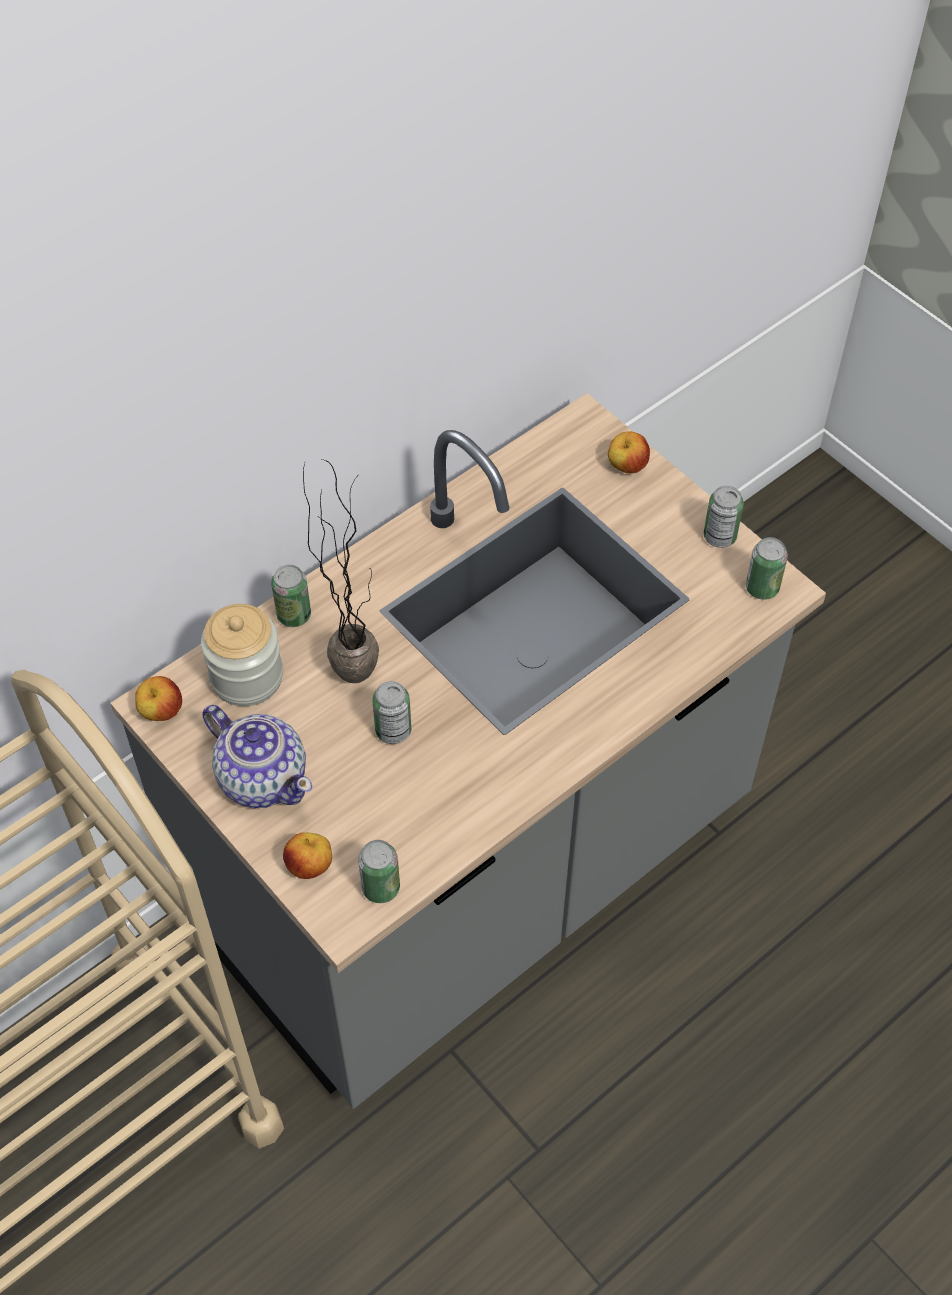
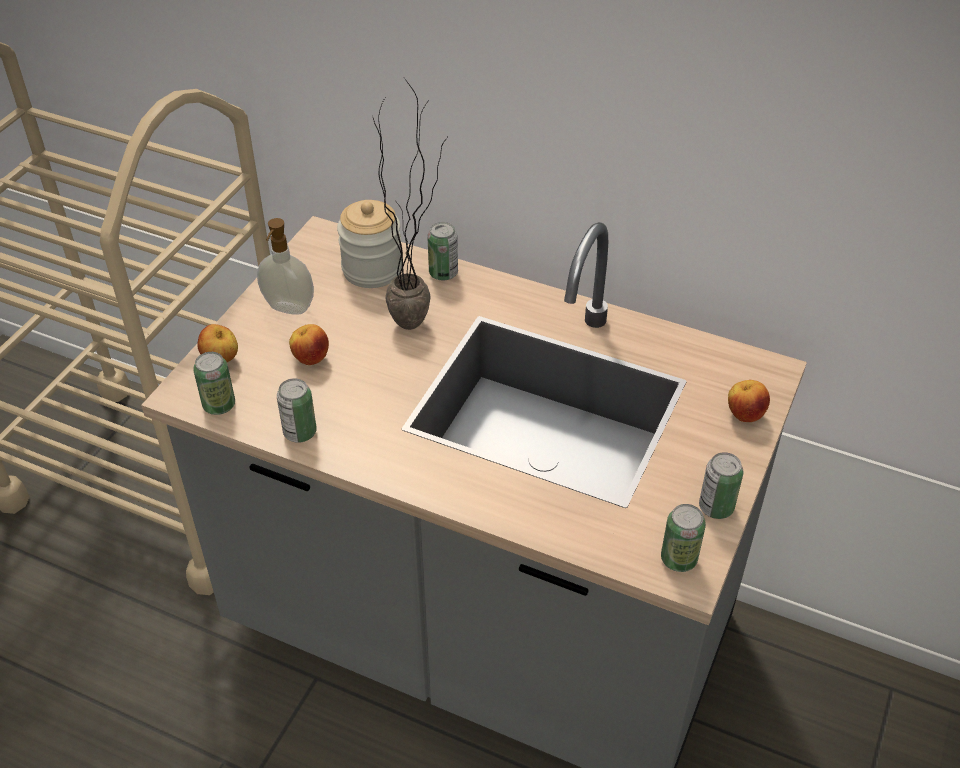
camera: 65 degrees right, 10 degrees down
(161, 712) = (317, 240): apple -> apple (310, 359)
(262, 777) = (288, 308): teapot -> soap dispenser
(393, 731) = (368, 362): can -> can (300, 432)

